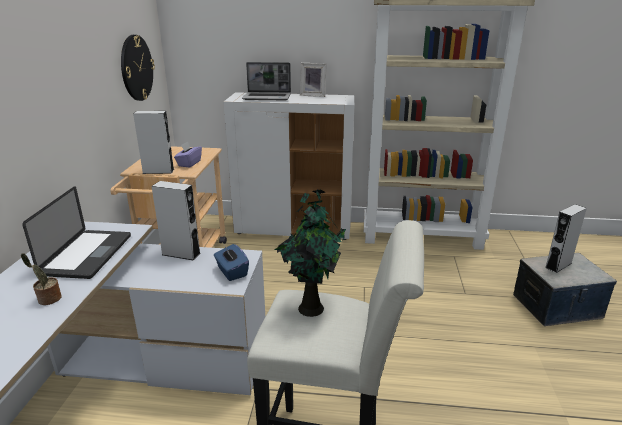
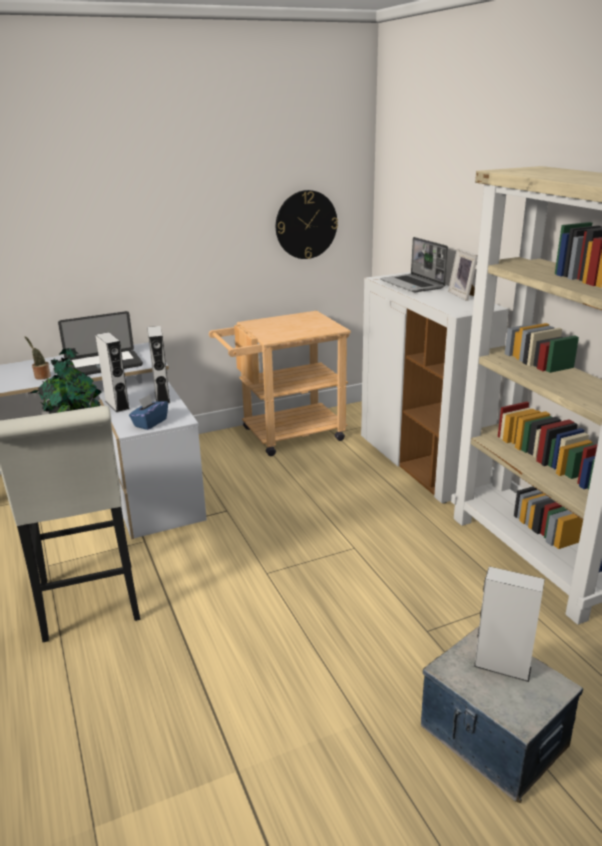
camera: 60 degrees right, 0 degrees up
(158, 171) = (254, 330): grey speaker -> grey speaker (117, 405)
(189, 163) = (289, 332): purple tissue box -> none

